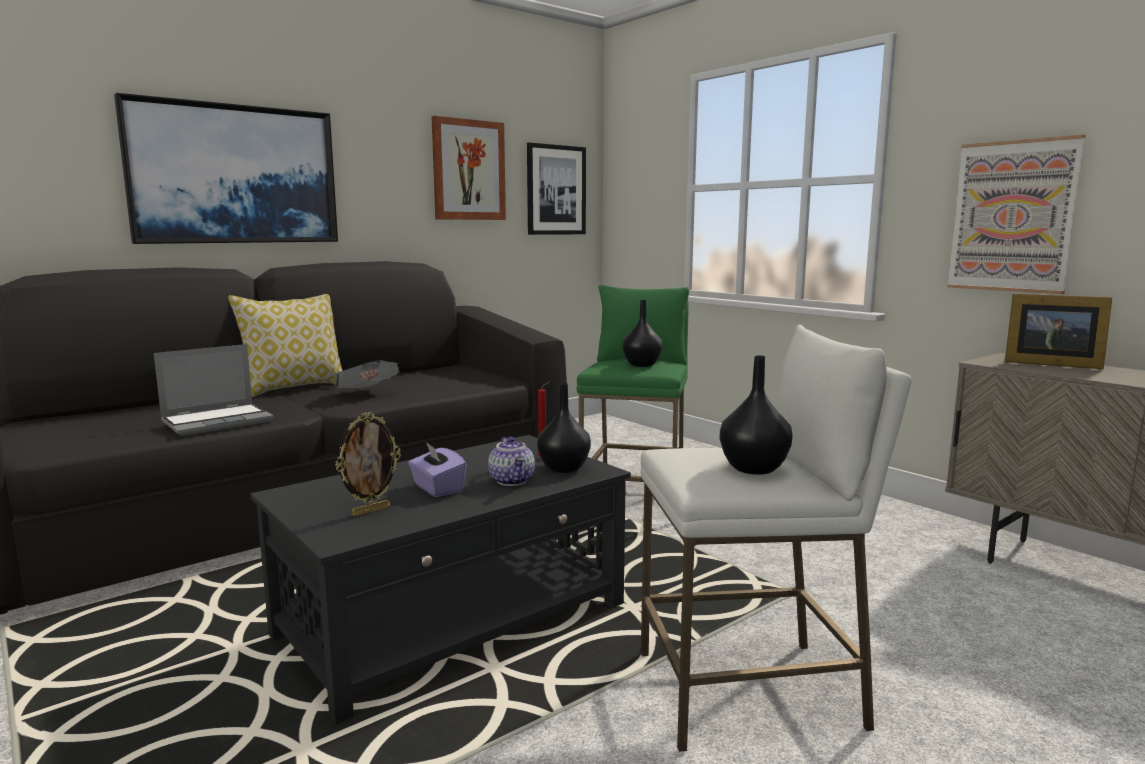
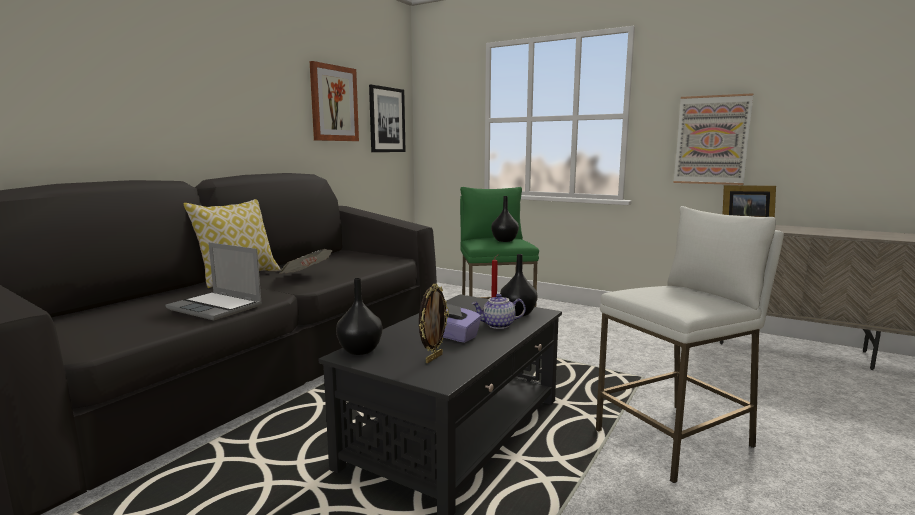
camera: 20 degrees left, 0 degrees up
(218, 421) = (217, 307): laptop -> laptop turned 90 degrees clockwise
(234, 175) = (171, 101): picture -> none
(513, 481) = (498, 325): teapot -> teapot turned 120 degrees clockwise
(753, 468) = (691, 296): black vase -> black vase (359, 350)

